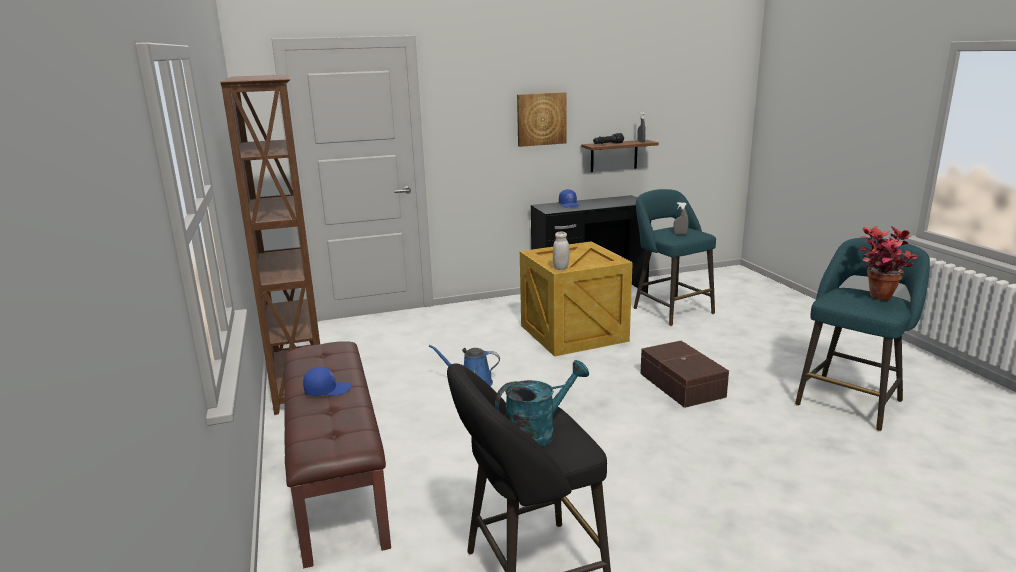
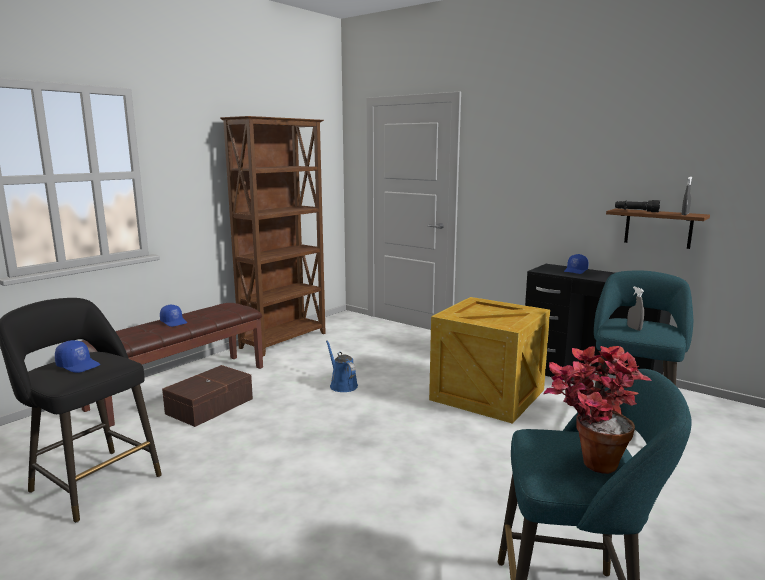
camera: 55 degrees right, 5 degrees down
(538, 432) = (79, 365): turquoise watering can -> blue cap
(541, 119) = (570, 175): picture -> none
(561, 268) = (450, 315): white jar -> none
(681, 385) = (451, 474): brown storage box -> brown storage box (208, 406)

